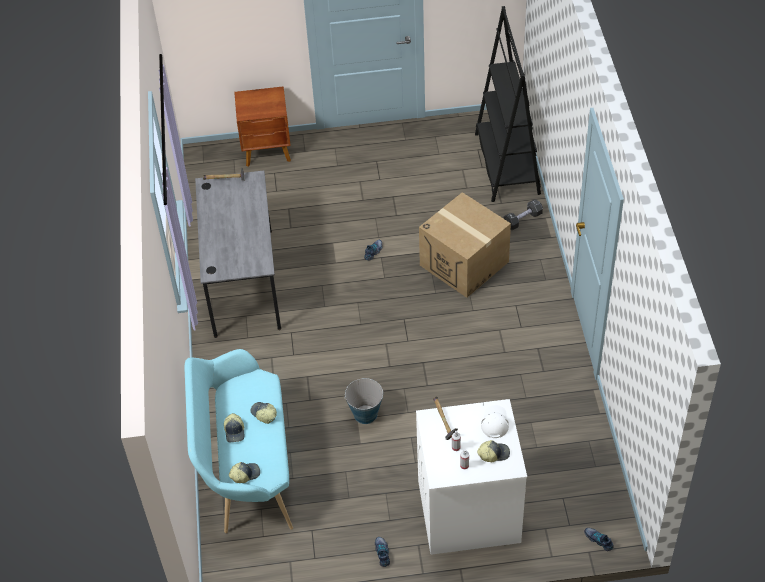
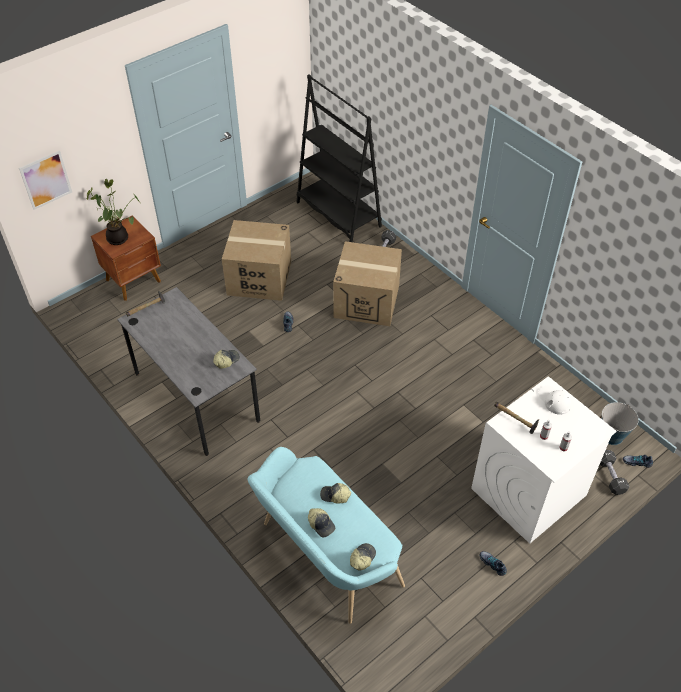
camera: 35 degrees left, 0 degrees up
(197, 26) = (46, 180): none -> picture
(256, 103) = (119, 238): none -> potted plant
(365, 414) = (386, 456): bucket -> bucket (611, 436)
(380, 196) = (259, 278): none -> cardboard box
(493, 453) = (576, 426): cap -> cap (226, 360)
(560, 539) = (610, 476): none -> black dumbbell

